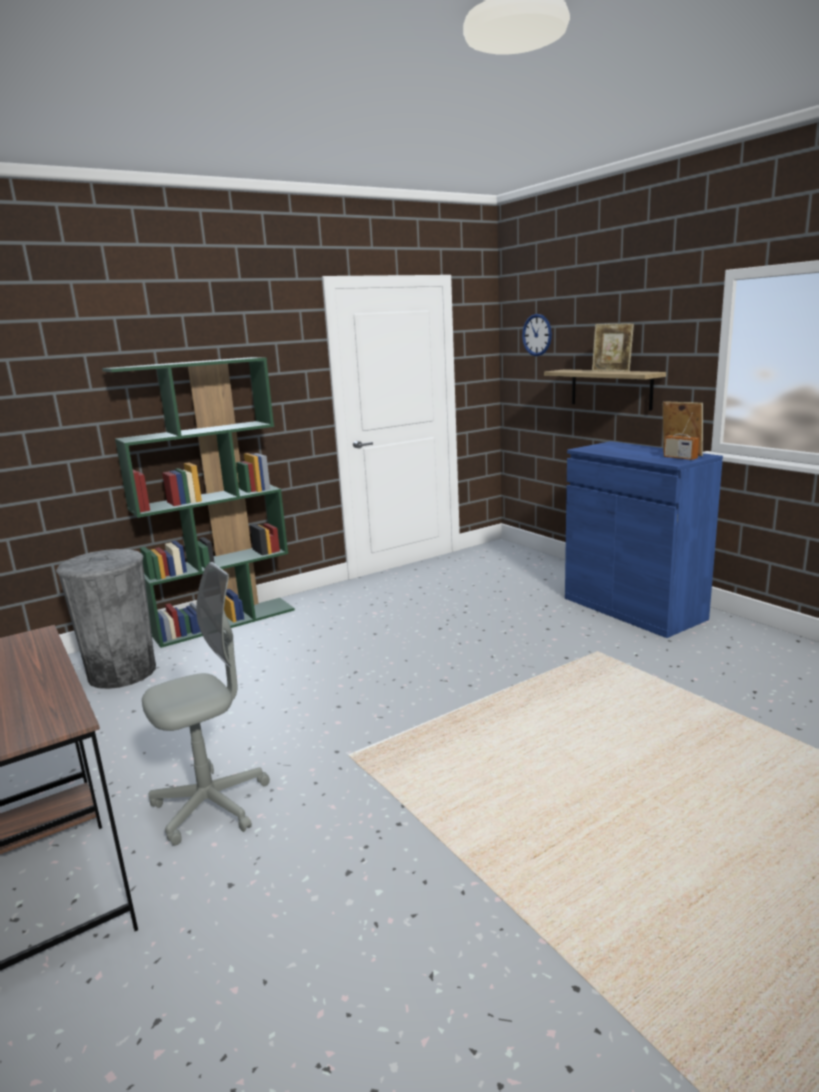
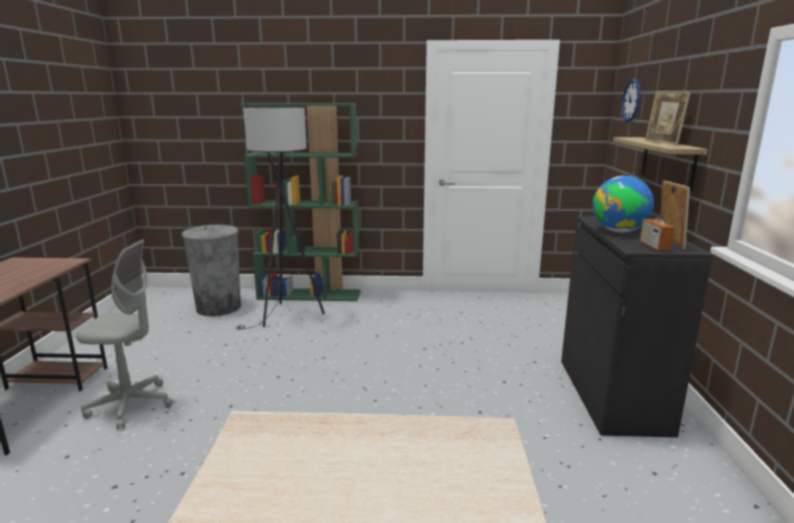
camera: 35 degrees right, 0 degrees up
(237, 651) = (286, 316): none -> grey floor lamp
(630, 453) = (619, 231): none -> globe
(633, 608) = (612, 395): blue cabinet -> black cabinet

